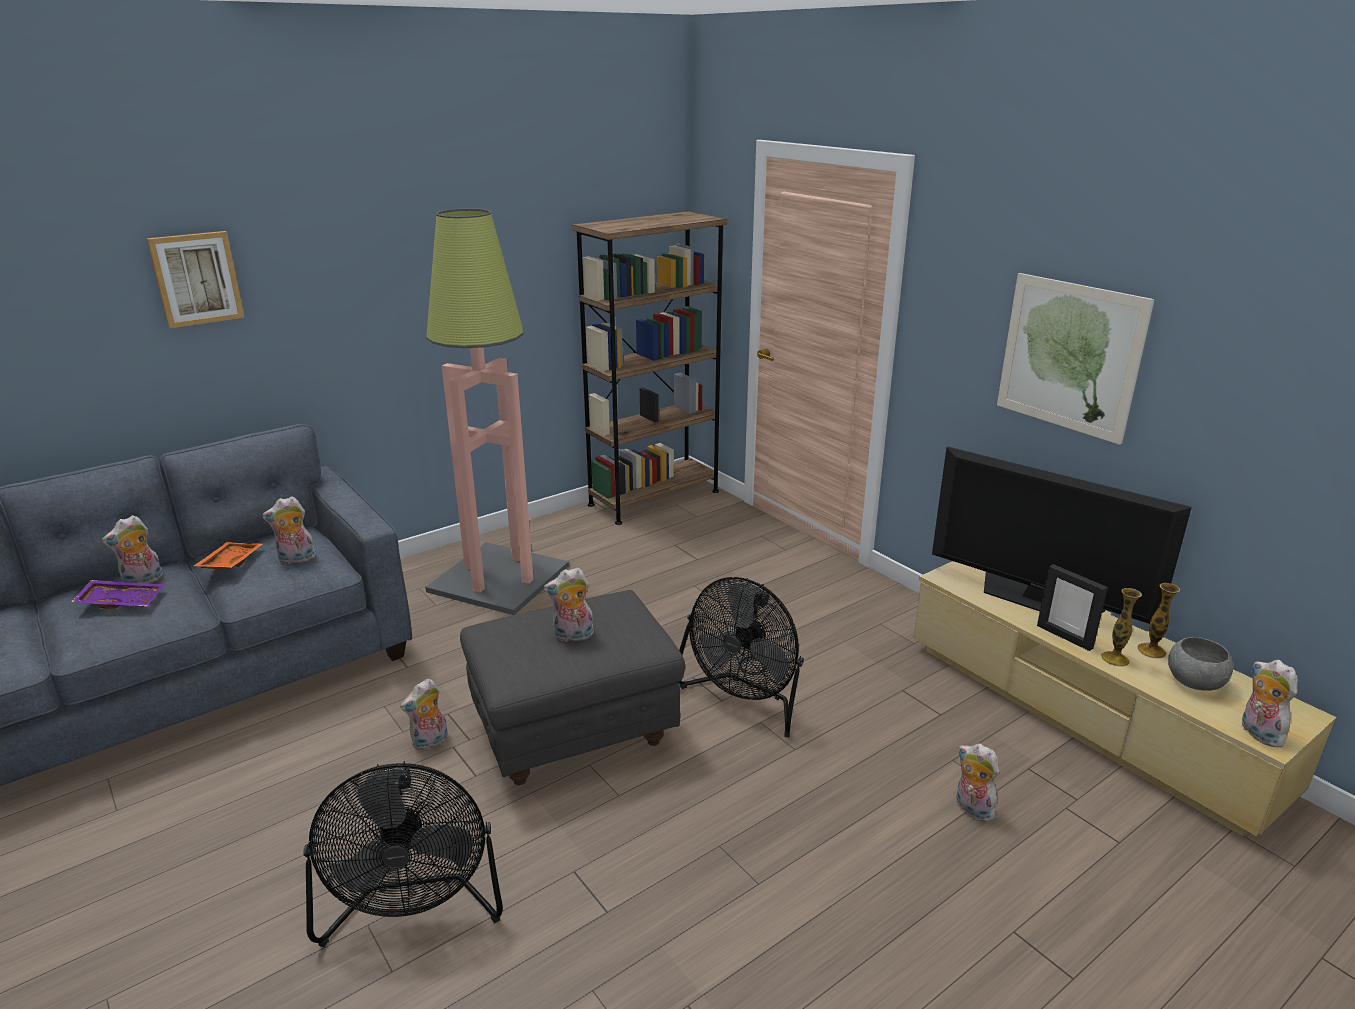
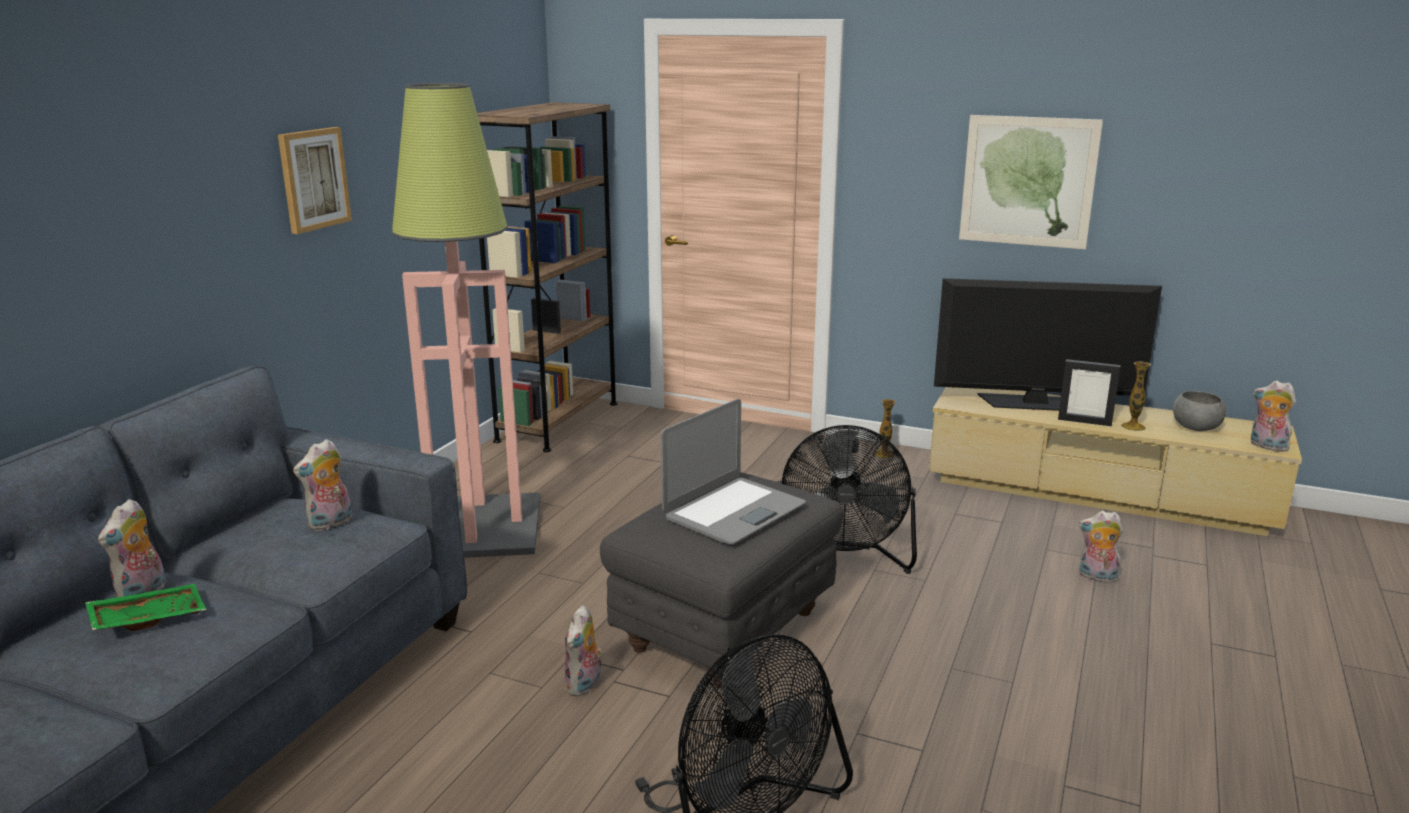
camera: 30 degrees left, 5 degrees down
(122, 601) = (148, 618): purple tray -> green tray
(196, 278) = (111, 181): picture -> picture (313, 179)
(229, 563) = (245, 547): orange tray -> none
(572, 636) = (733, 512): plush toy -> laptop
(1151, 650) = (1147, 416): vase -> vase (883, 454)

